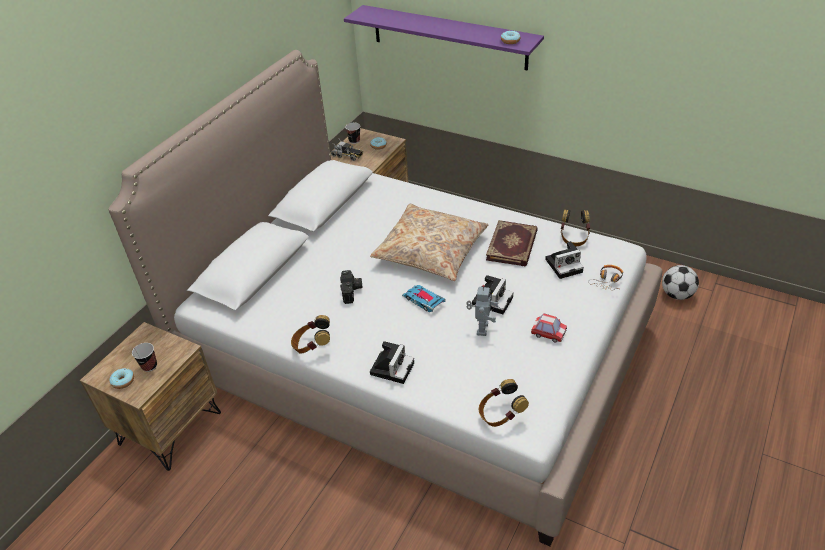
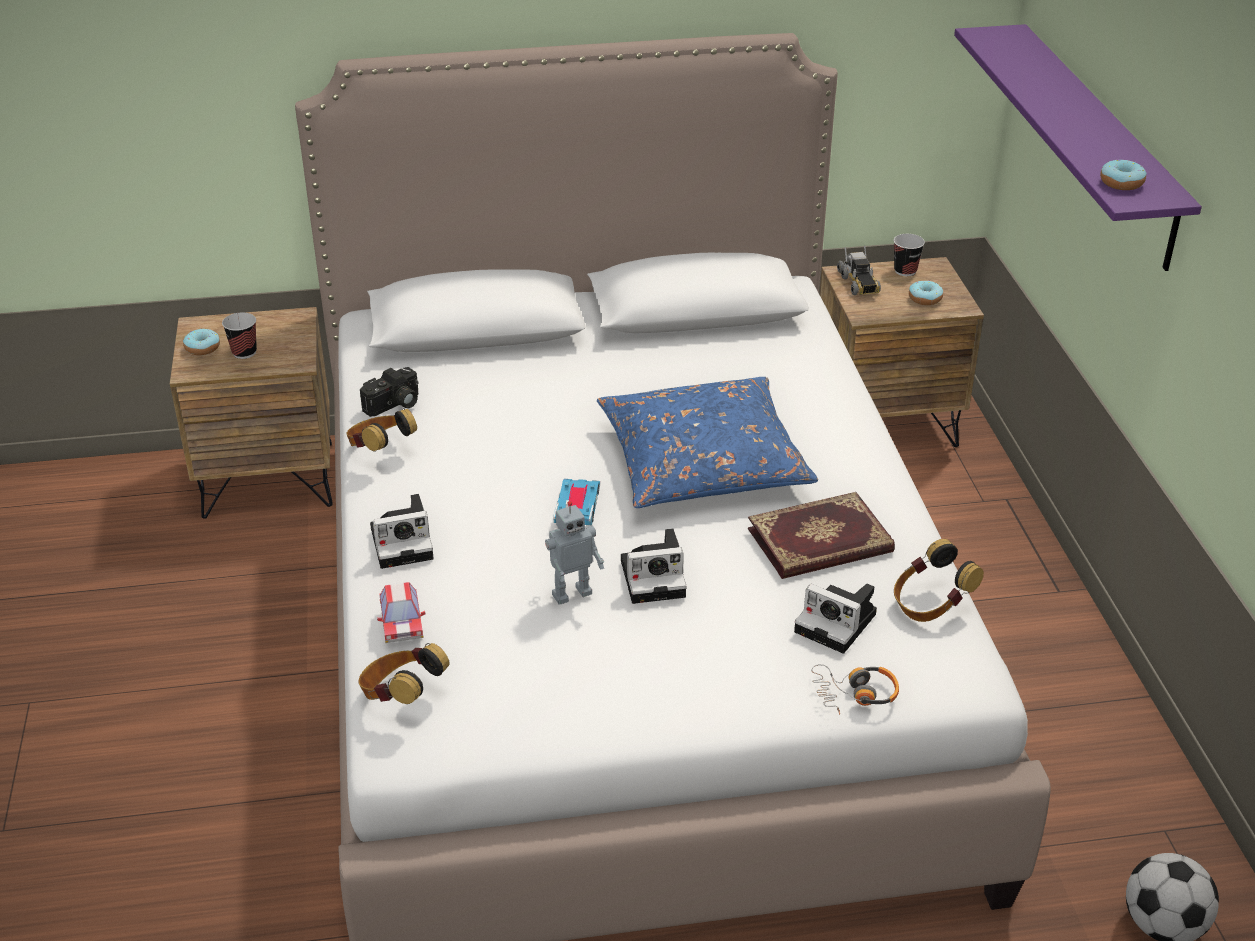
camera: 50 degrees right, 5 degrees down
(352, 291) = (526, 431): camera -> camera (394, 405)
(431, 251) = (703, 462): beige pillow -> blue pillow
(548, 333) = (638, 675): toy car -> toy car (402, 625)

